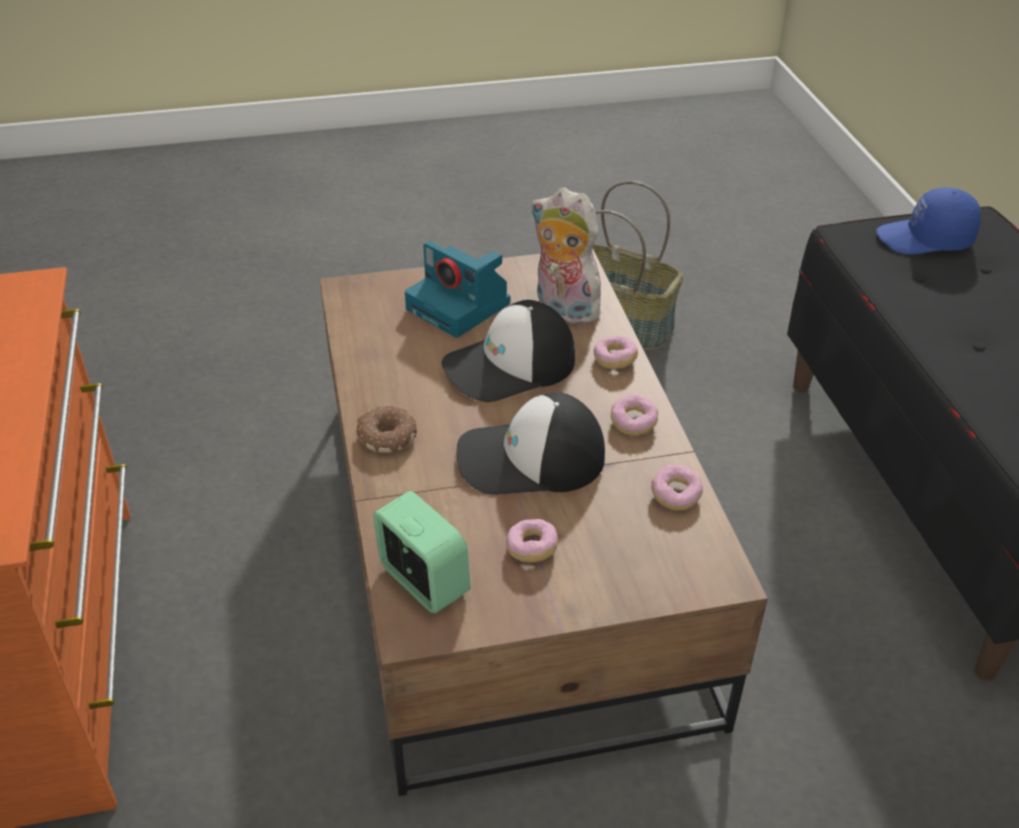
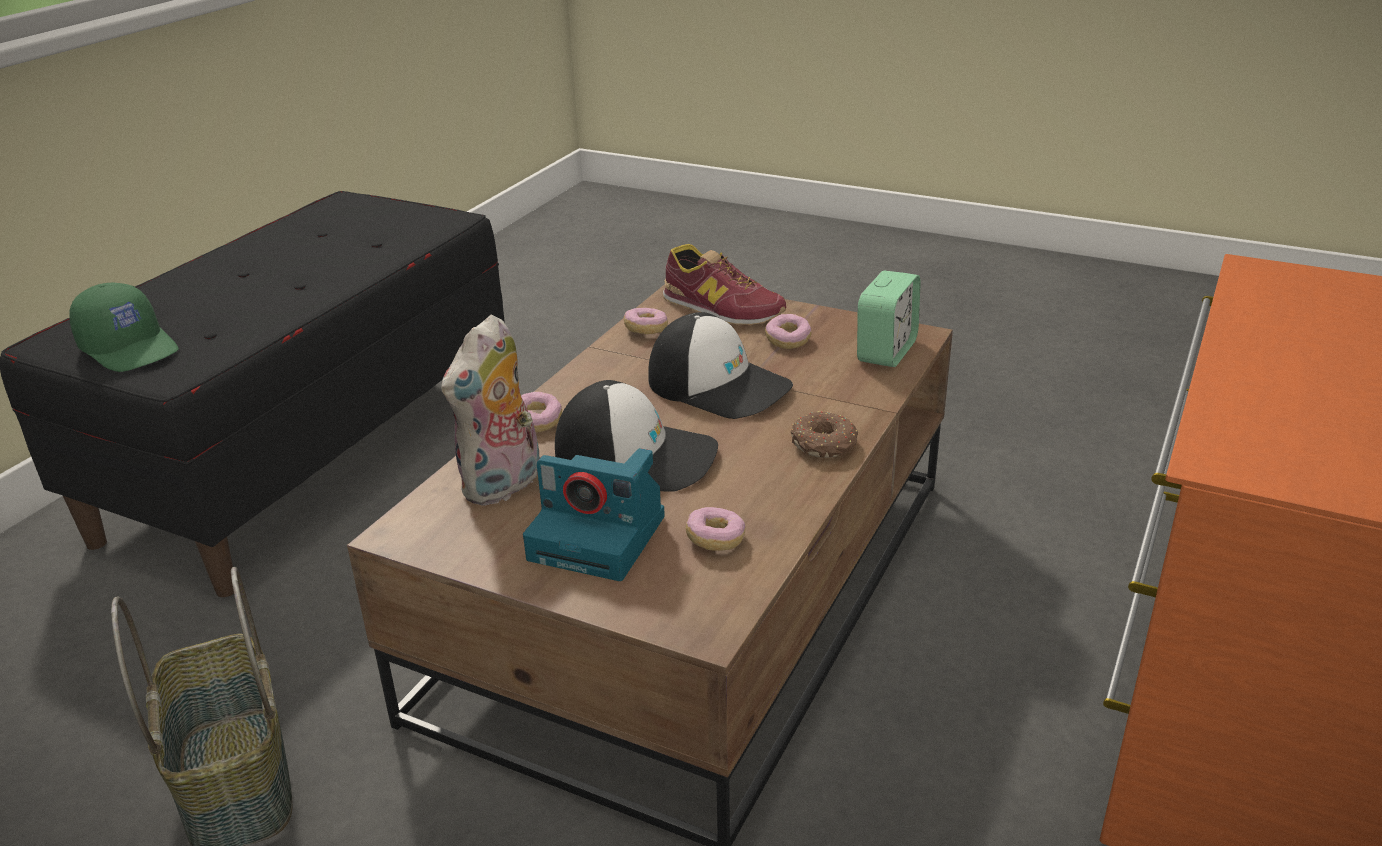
camera: 140 degrees left, 10 degrees down
(423, 581) = (886, 351): alarm clock -> alarm clock turned 150 degrees counterclockwise
(460, 306) = (601, 537): camera -> camera turned 120 degrees clockwise
(562, 309) = (503, 486): plush toy -> plush toy turned 45 degrees clockwise
(633, 423) = (602, 376): donut -> donut (715, 540)
(649, 568) = (721, 308): none -> shoe
(925, 240) = (131, 348): blue cap -> green cap

